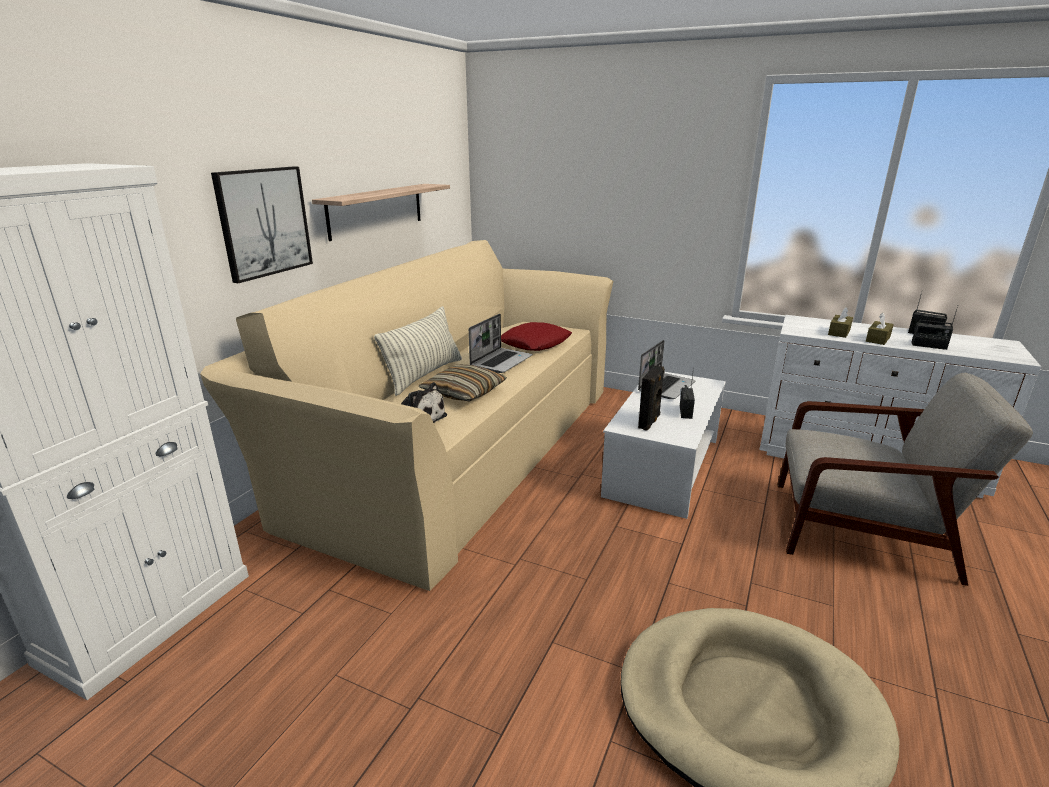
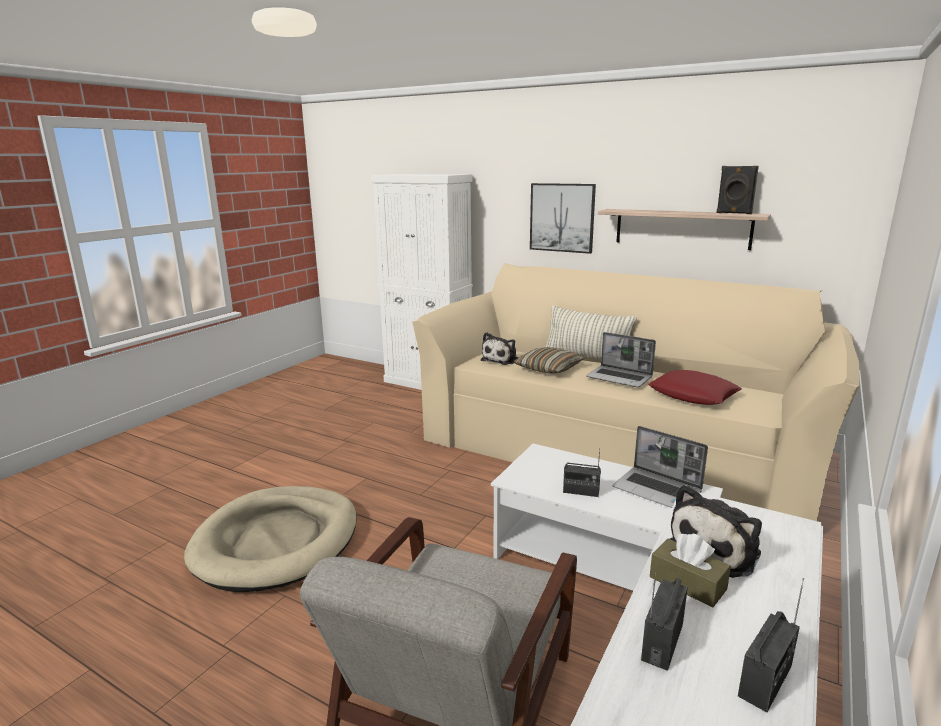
camera: 95 degrees right, 5 degrees down
(650, 422) = (551, 467): black speaker -> black speaker (734, 213)
(839, 332) = (716, 549): brown tissue box -> plush toy

